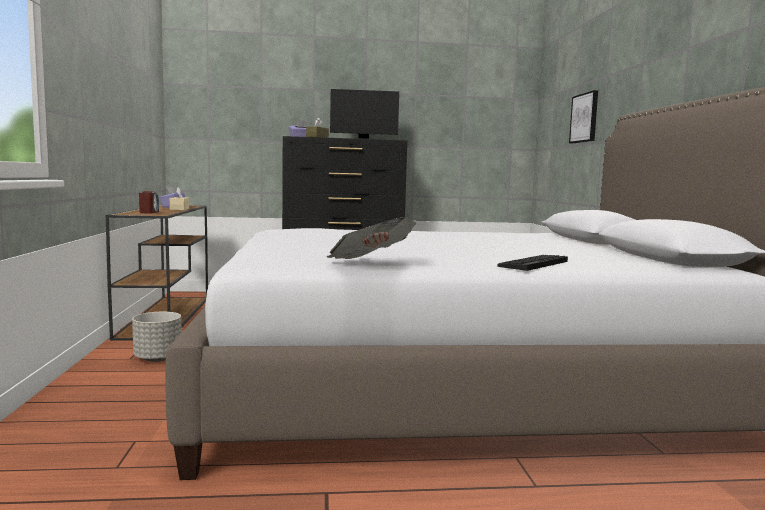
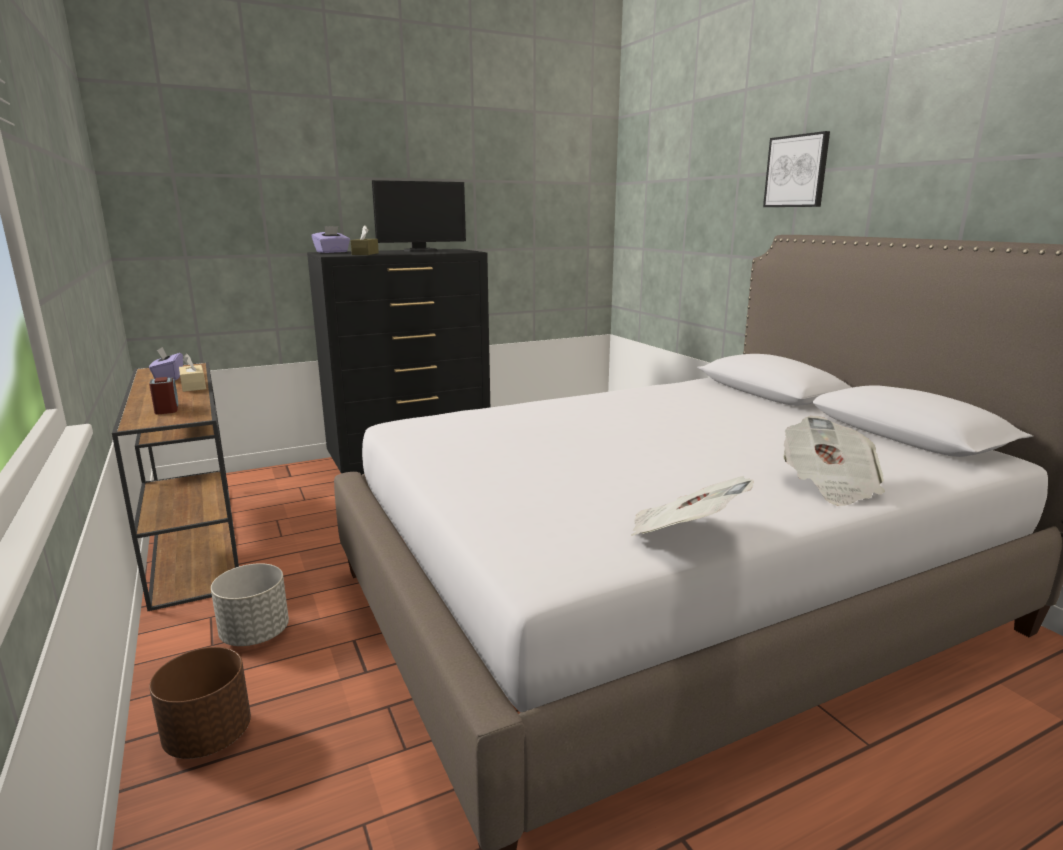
camera: 20 degrees left, 10 degrees up
(89, 392) = (208, 737): none -> brown planter
(533, 263) = (829, 485): keyboard -> newspaper
(585, 118) = (702, 222): picture -> picture (796, 171)

